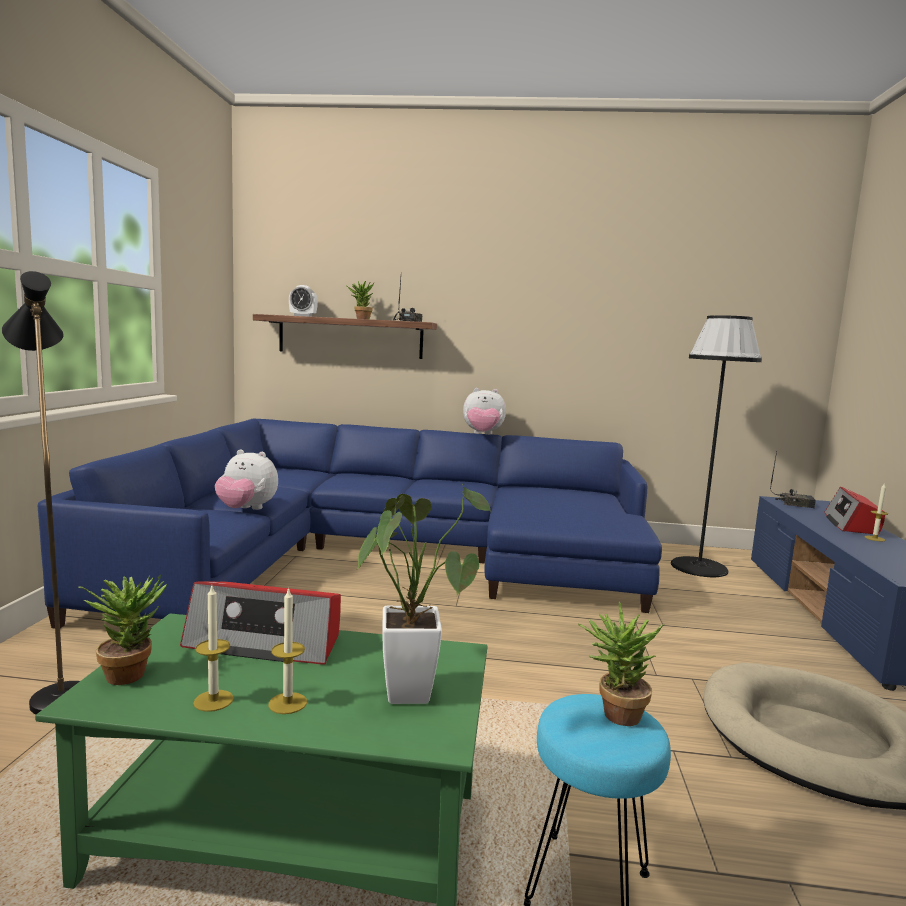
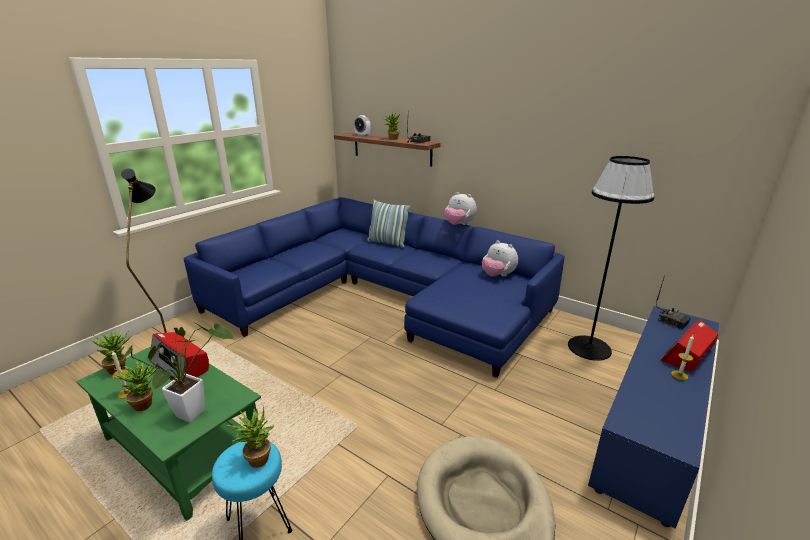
camera: 30 degrees right, 15 degrees up
(246, 509) = (292, 264): plush toy -> plush toy (497, 275)
(287, 703) = (146, 403): candle -> potted plant
(367, 476) = (387, 243): none -> pillow

